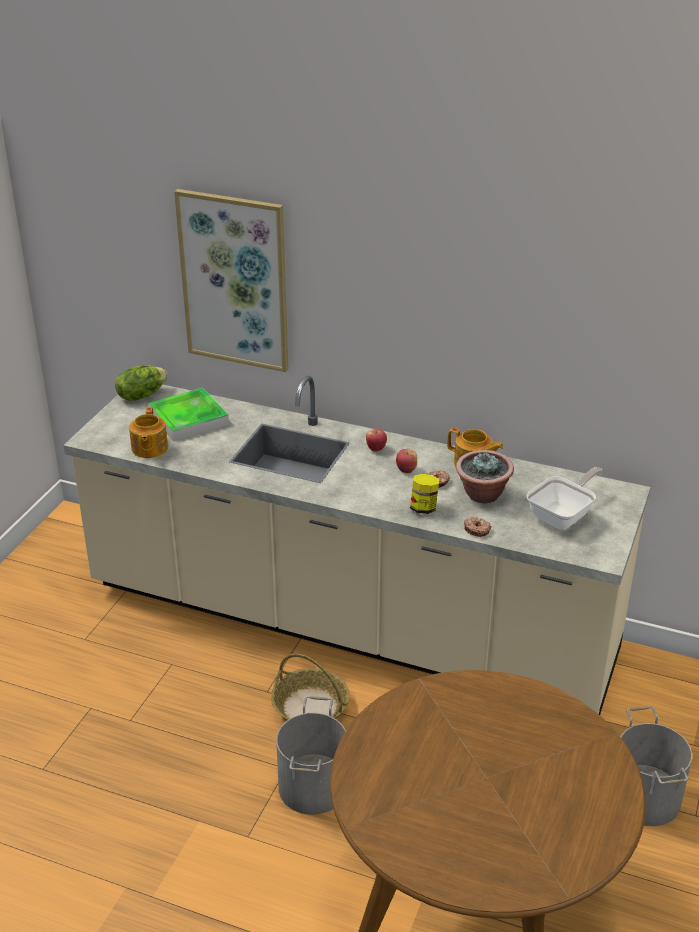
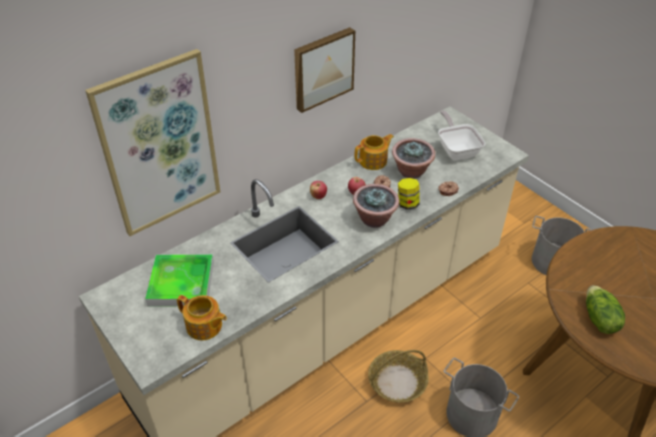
camera: 60 degrees left, 10 degrees up
(141, 395) = (112, 301): lettuce -> lettuce (598, 319)
(376, 494) = (374, 219): none -> potted plant
(433, 308) = (322, 68): none -> picture

